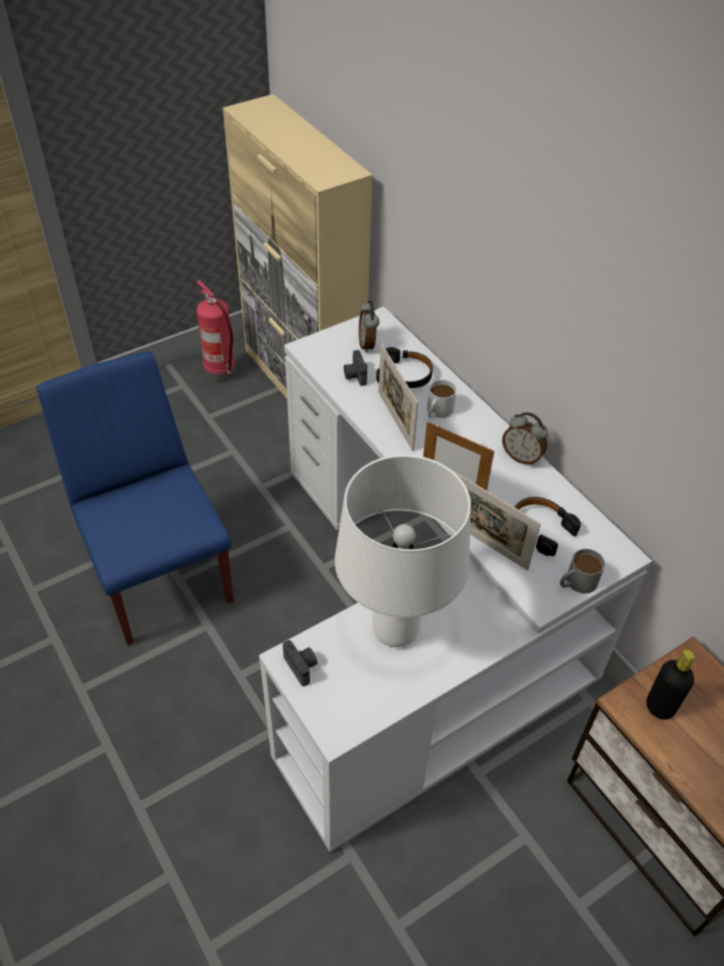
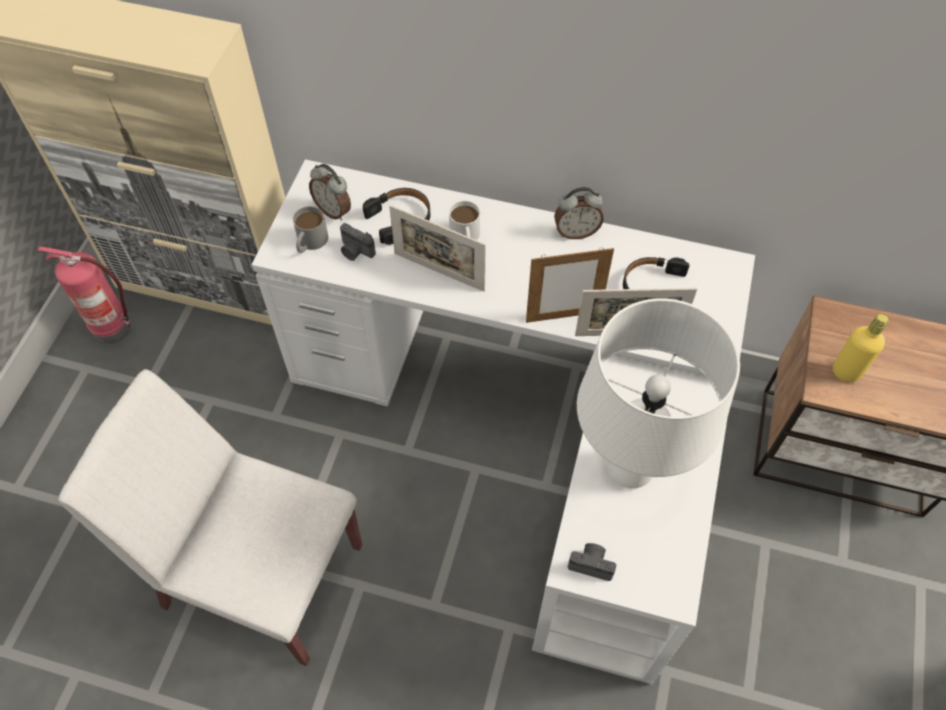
camera: 40 degrees left, 10 degrees up
(157, 572) = (261, 575): blue chair -> white chair
(576, 582) = (724, 316): grey mug -> grey mug (310, 242)
(659, 707) = (846, 372): black bottle -> yellow bottle

